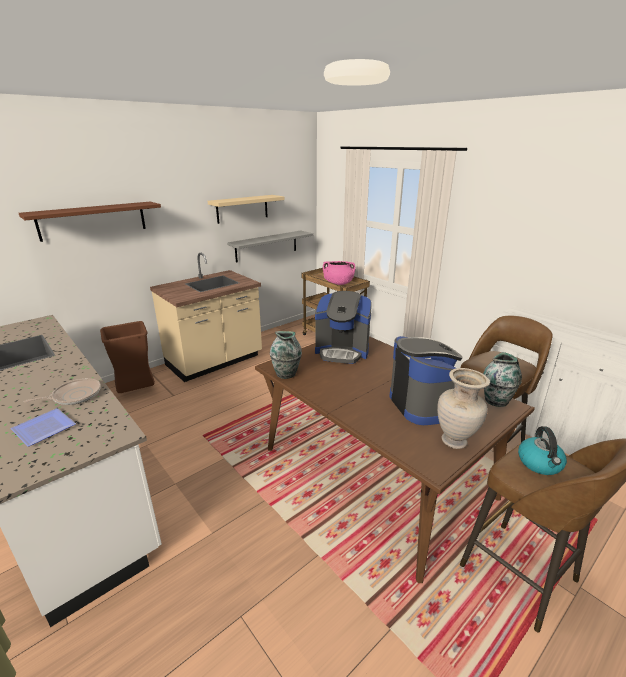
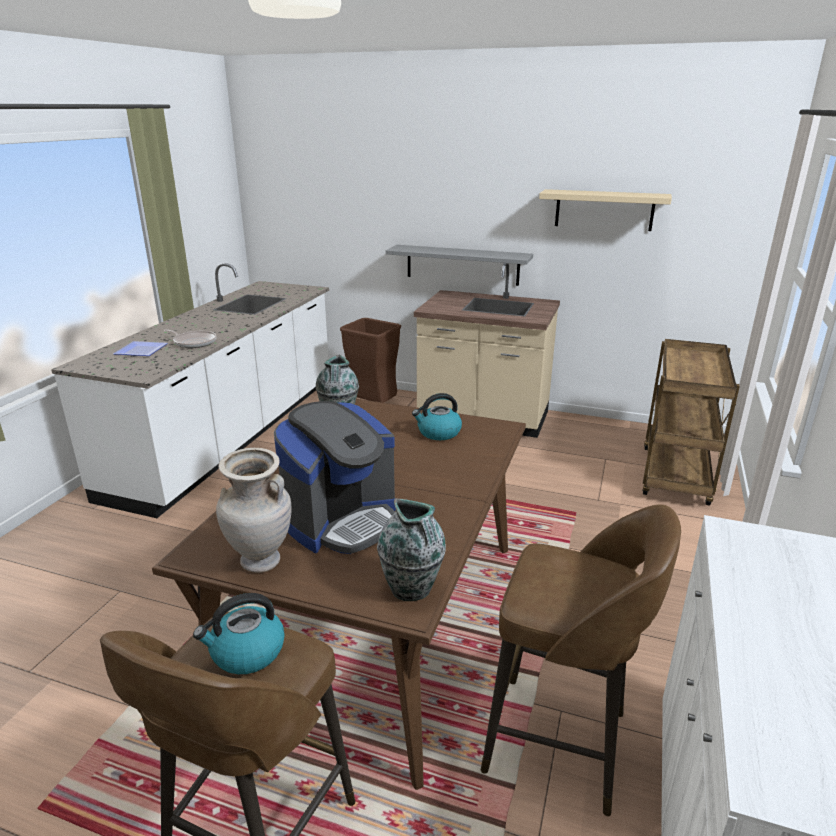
camera: 60 degrees right, 0 degrees up
(93, 220) = (394, 194): brown shelf -> none
(266, 246) = (640, 280): grey shelf -> grey shelf (462, 265)
(338, 283) = (692, 374): pink cooking pot -> none
(342, 351) = (438, 433): coffee machine -> kettle

